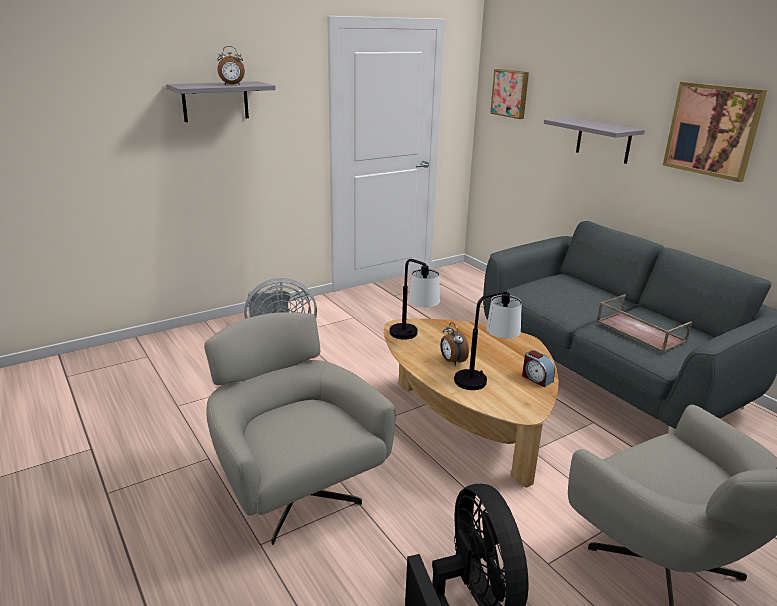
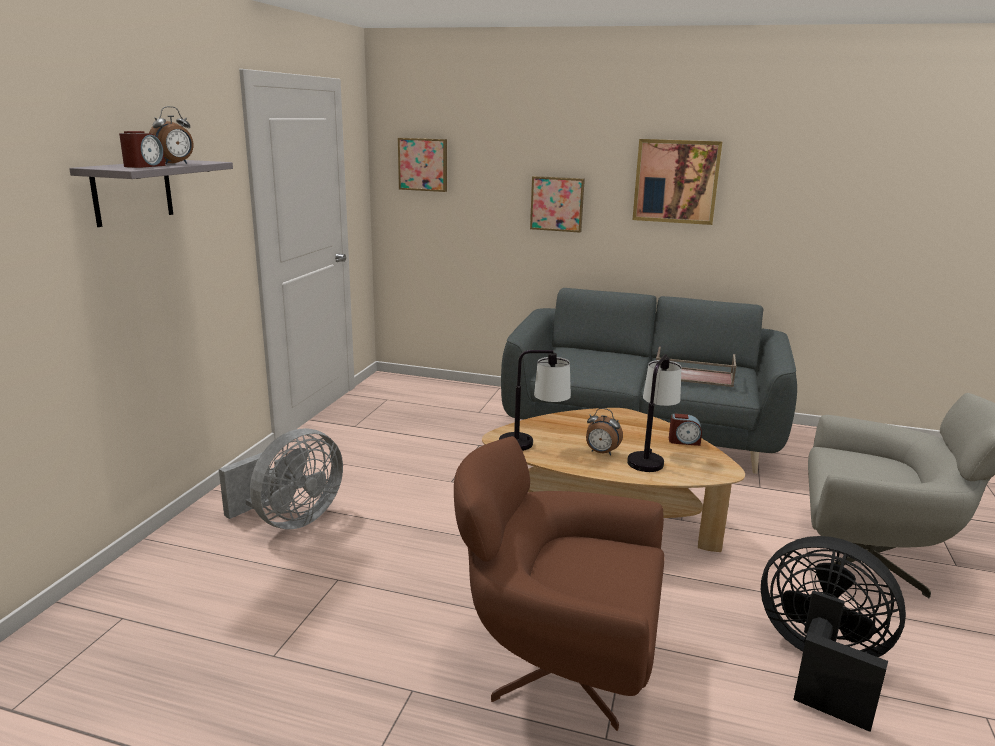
camera: 40 degrees left, 5 degrees down
(204, 85) = (144, 166): none -> alarm clock
(294, 492) = (558, 667): grey armchair -> brown armchair
(603, 140) = (557, 203): grey shelf -> picture

